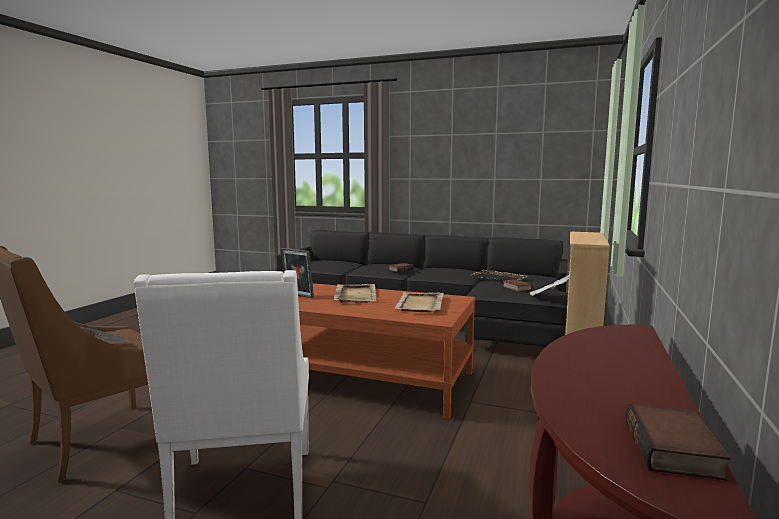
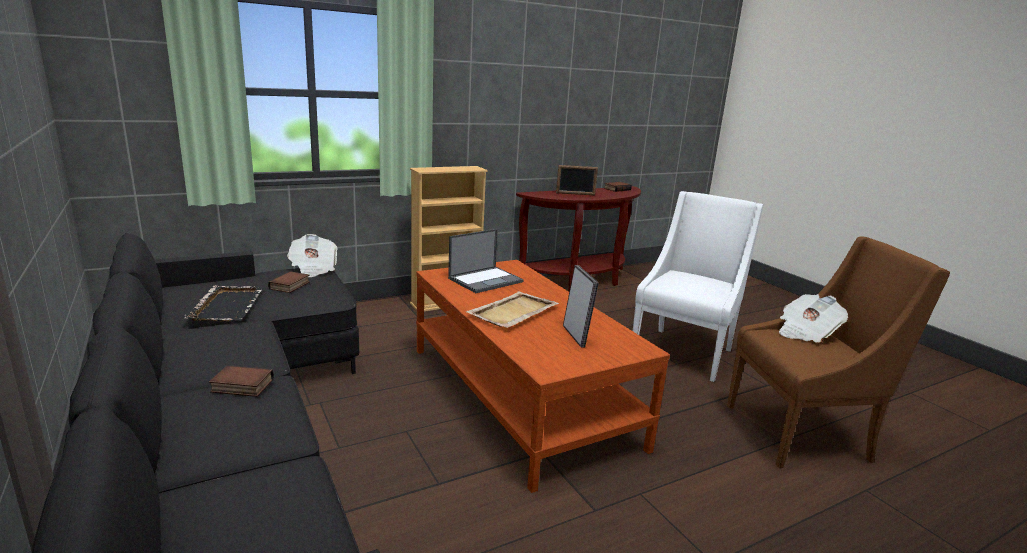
camera: 140 degrees left, 10 degrees up
(420, 304) = (486, 280): beige tray -> laptop
(610, 361) = (575, 194): none -> picture frame

